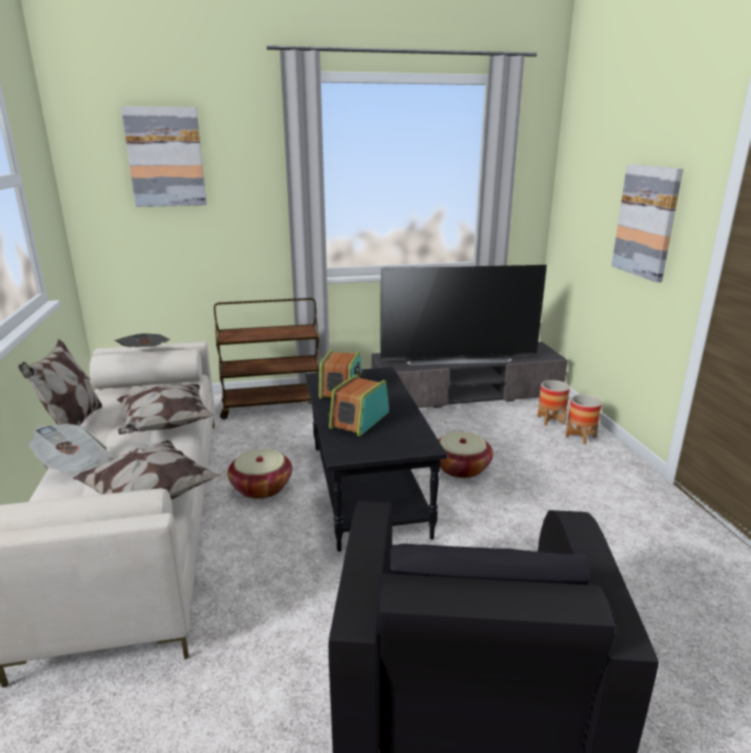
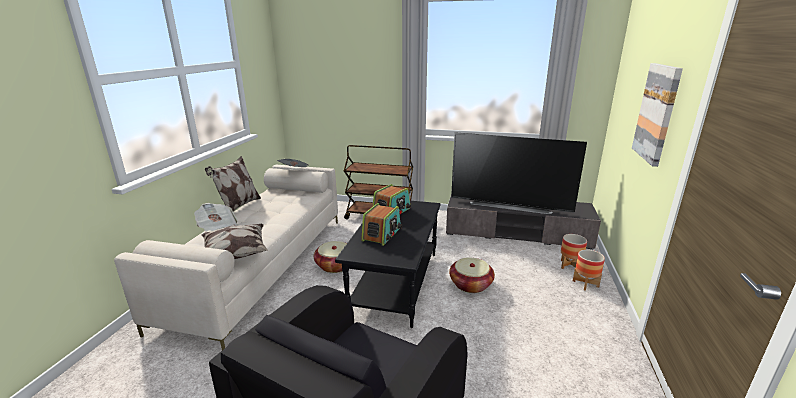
camera: 25 degrees right, 0 degrees up
(165, 157) = (333, 52): picture -> none
(165, 426) = (280, 215): pillow -> none
(359, 420) = (382, 234): radio -> radio turned 150 degrees clockwise

